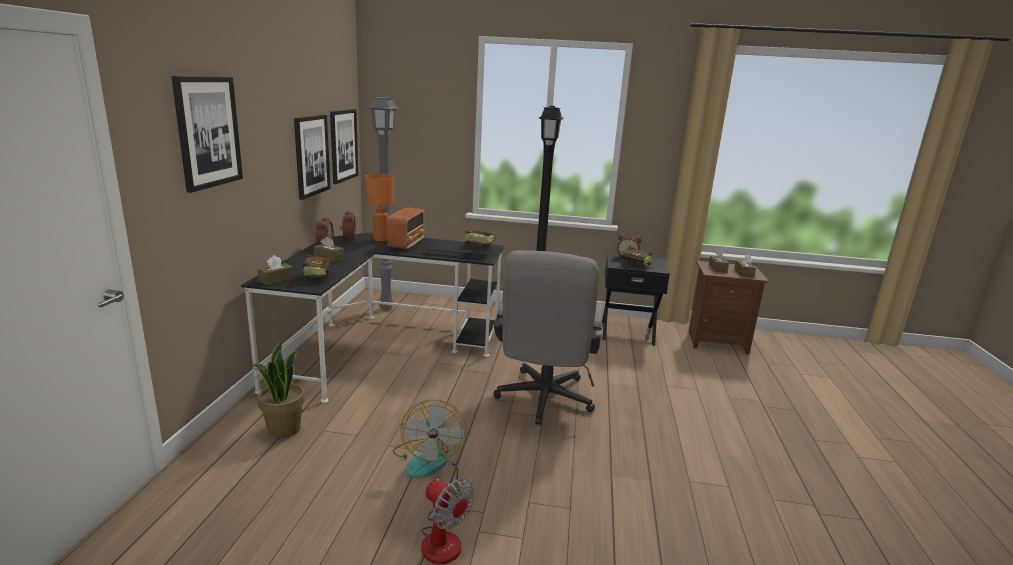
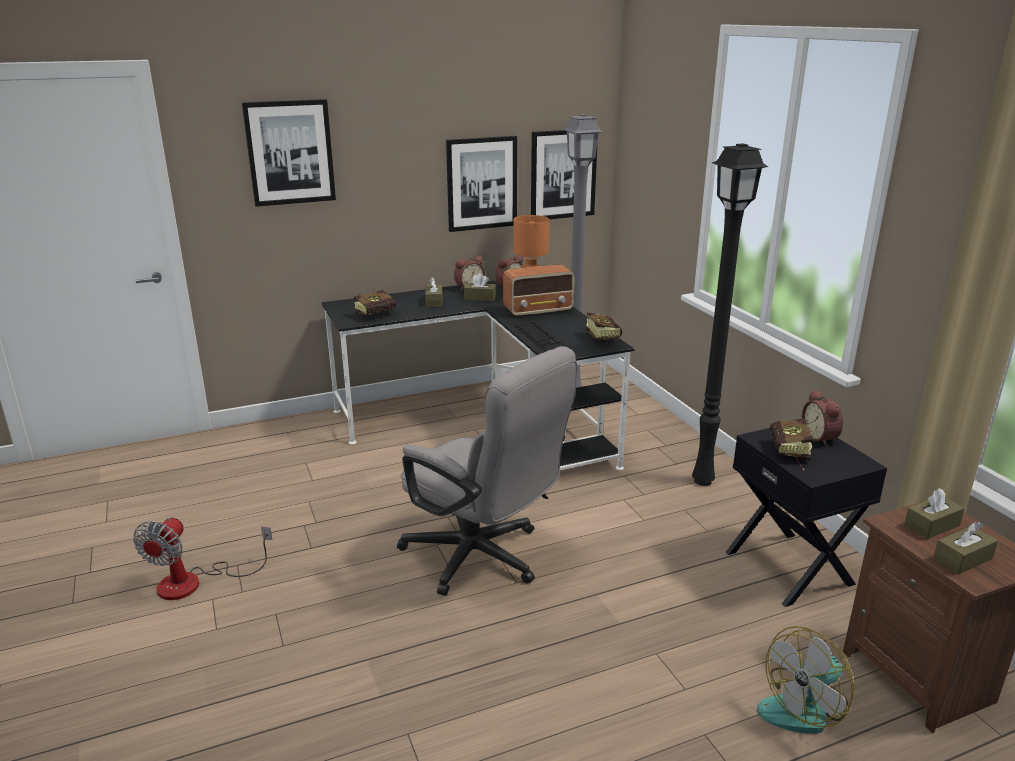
camera: 60 degrees right, 5 degrees up
(276, 280) = (348, 307): brown tissue box -> brown tissue box (480, 298)
(283, 429) = (292, 446): potted plant -> none
(427, 458) = (305, 528): fan -> fan (804, 708)
(543, 402) = (483, 559): grey office chair -> grey office chair turned 120 degrees counterclockwise

